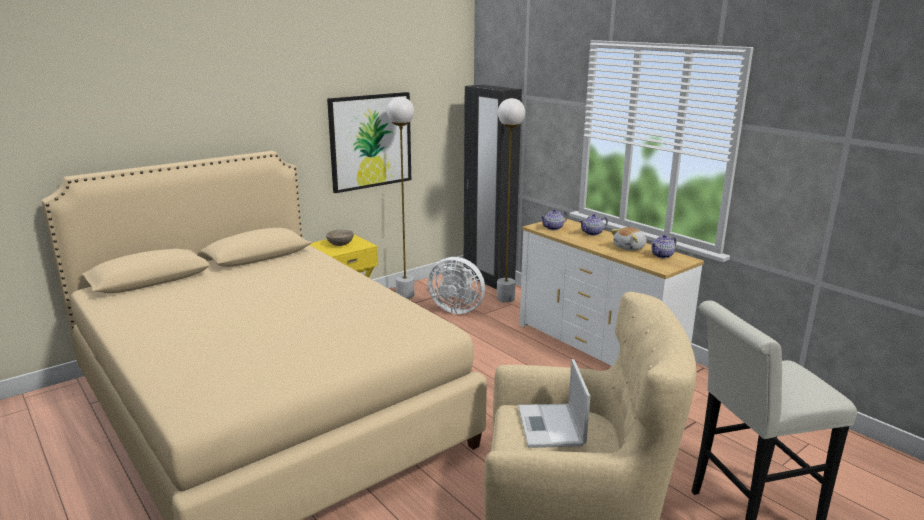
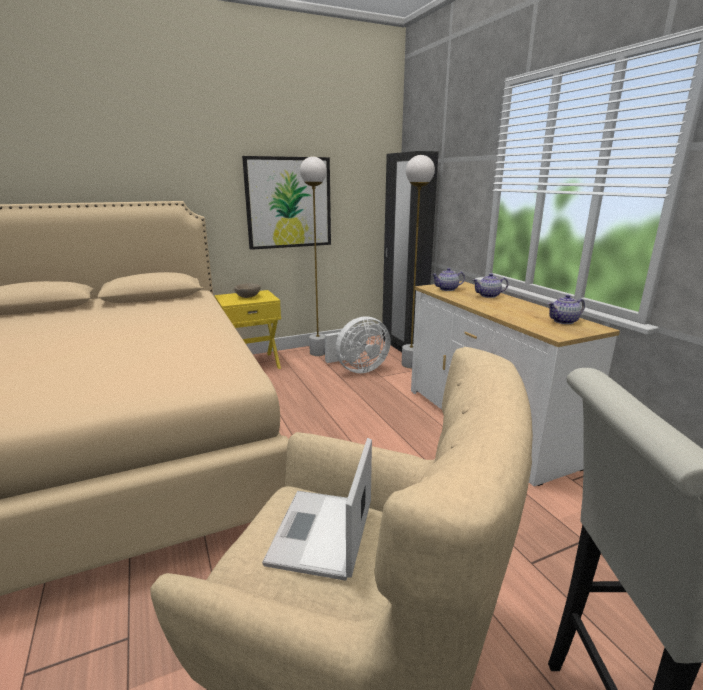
camera: 15 degrees right, 0 degrees up
(456, 309) = (357, 369): white fan -> white fan turned 60 degrees counterclockwise
(630, 248) = (526, 311): plush toy -> none

